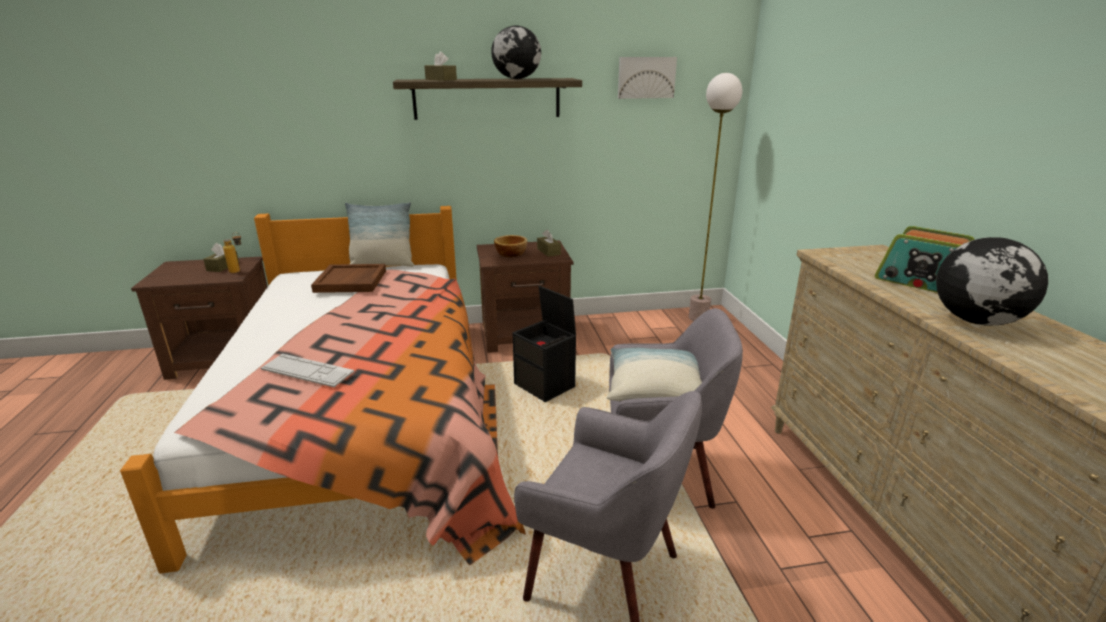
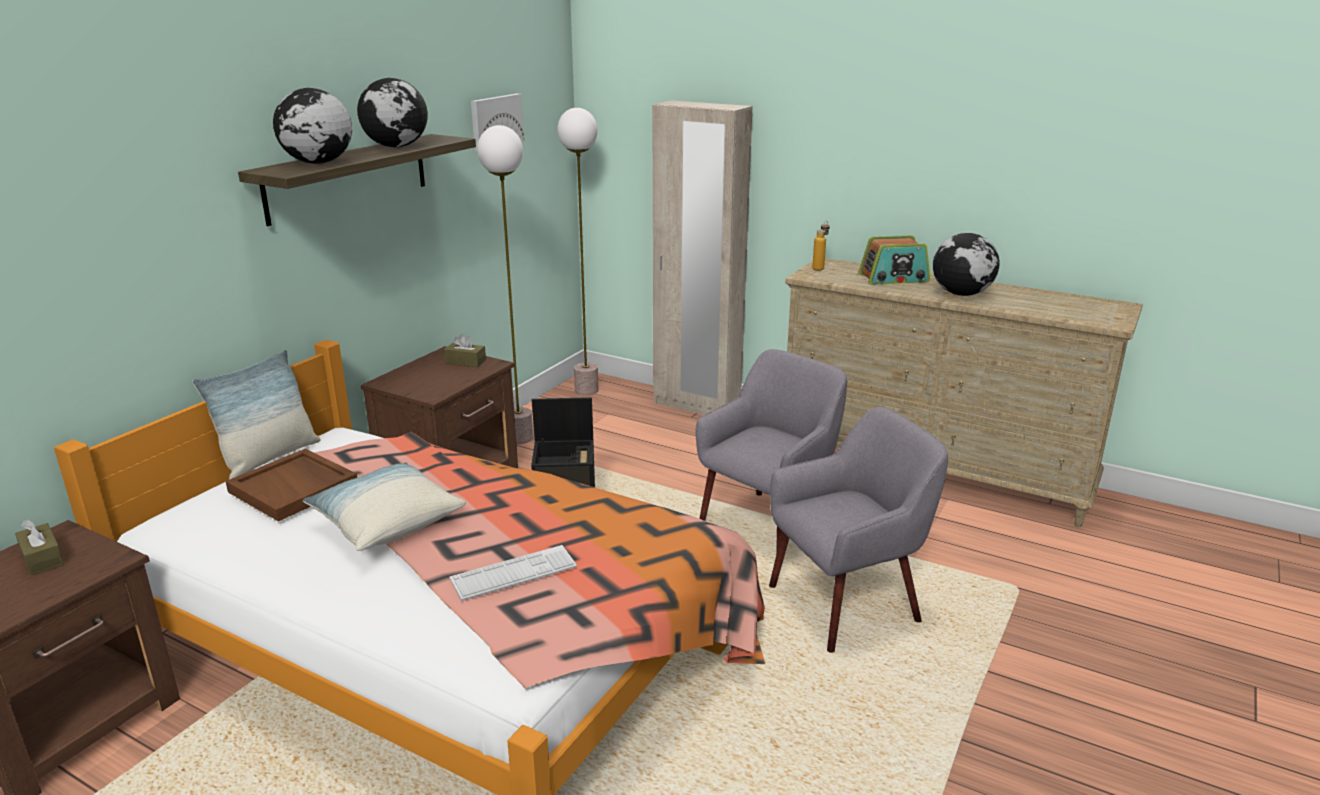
camera: 50 degrees left, 0 degrees up
(239, 271) = (99, 549): bottle -> bottle (820, 268)
(441, 79) = (317, 163): brown tissue box -> globe
(511, 253) = (430, 379): bowl -> none
(605, 328) = (520, 438): none -> floor lamp
(654, 390) = (761, 443): pillow -> pillow (386, 522)
(762, 361) = (696, 406): none -> beige wardrobe

